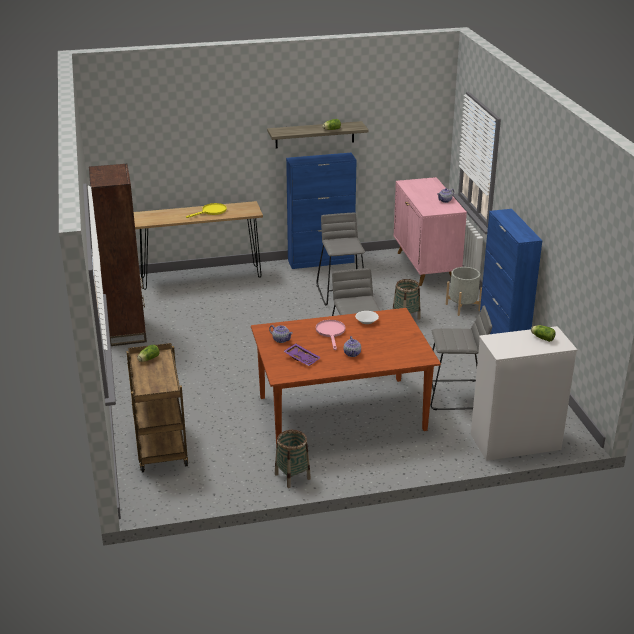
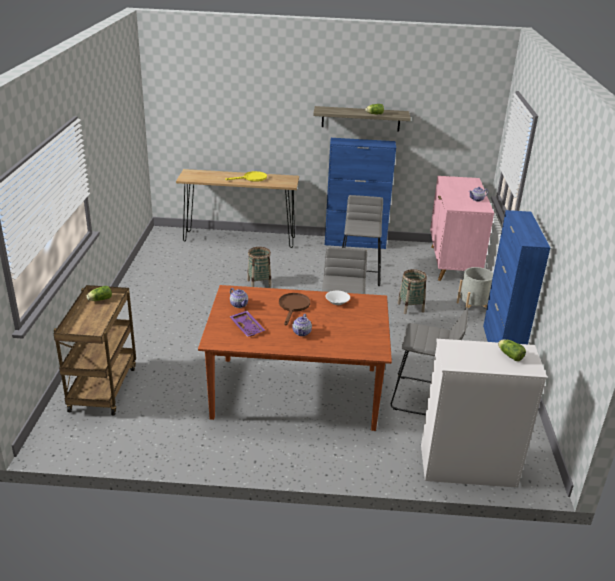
camera: 15 degrees right, 0 degrees up
(126, 331) = (145, 274): brown bookcase -> none
(292, 476) = (209, 450): basket -> basket (259, 283)
(331, 333) = (293, 307): pink frying pan -> brown frying pan

